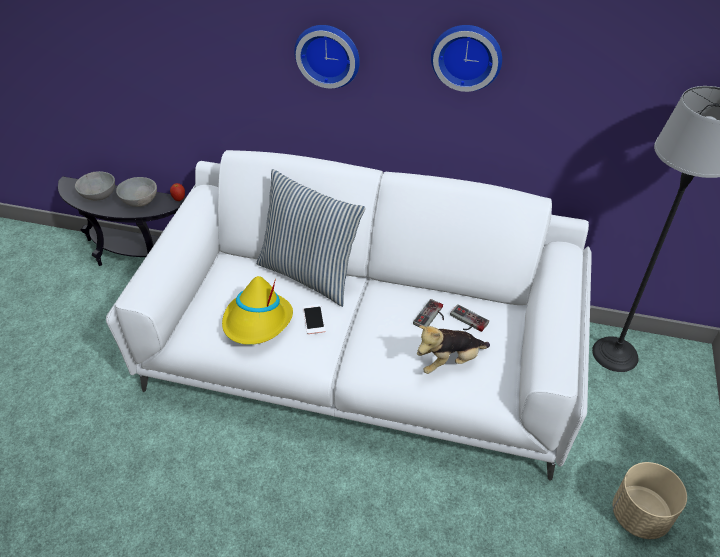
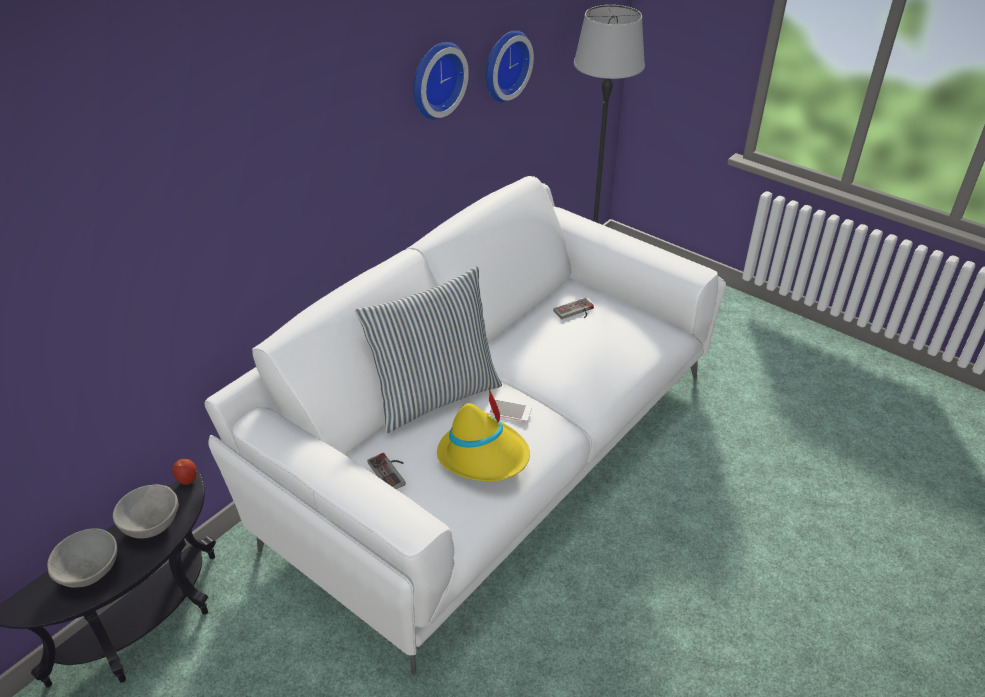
camera: 65 degrees left, 5 degrees down
(328, 54) = (321, 152): wall clock -> wall clock (504, 65)
(432, 317) = (557, 330): game controller -> game controller (391, 471)
(449, 361) = (617, 340): plush toy -> none
(639, 516) = (747, 345): beige planter -> none

